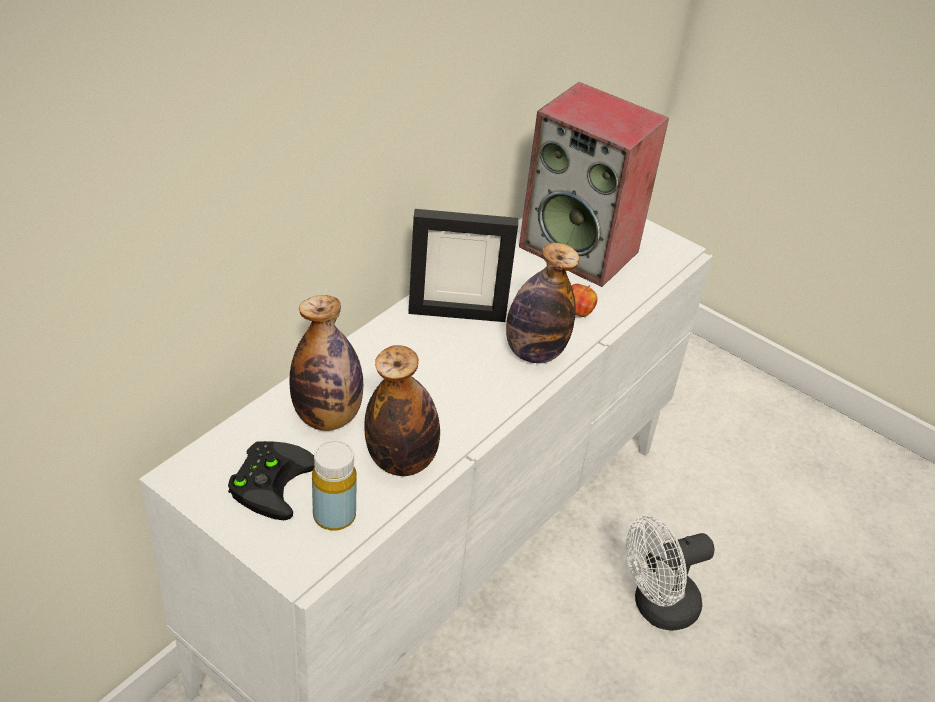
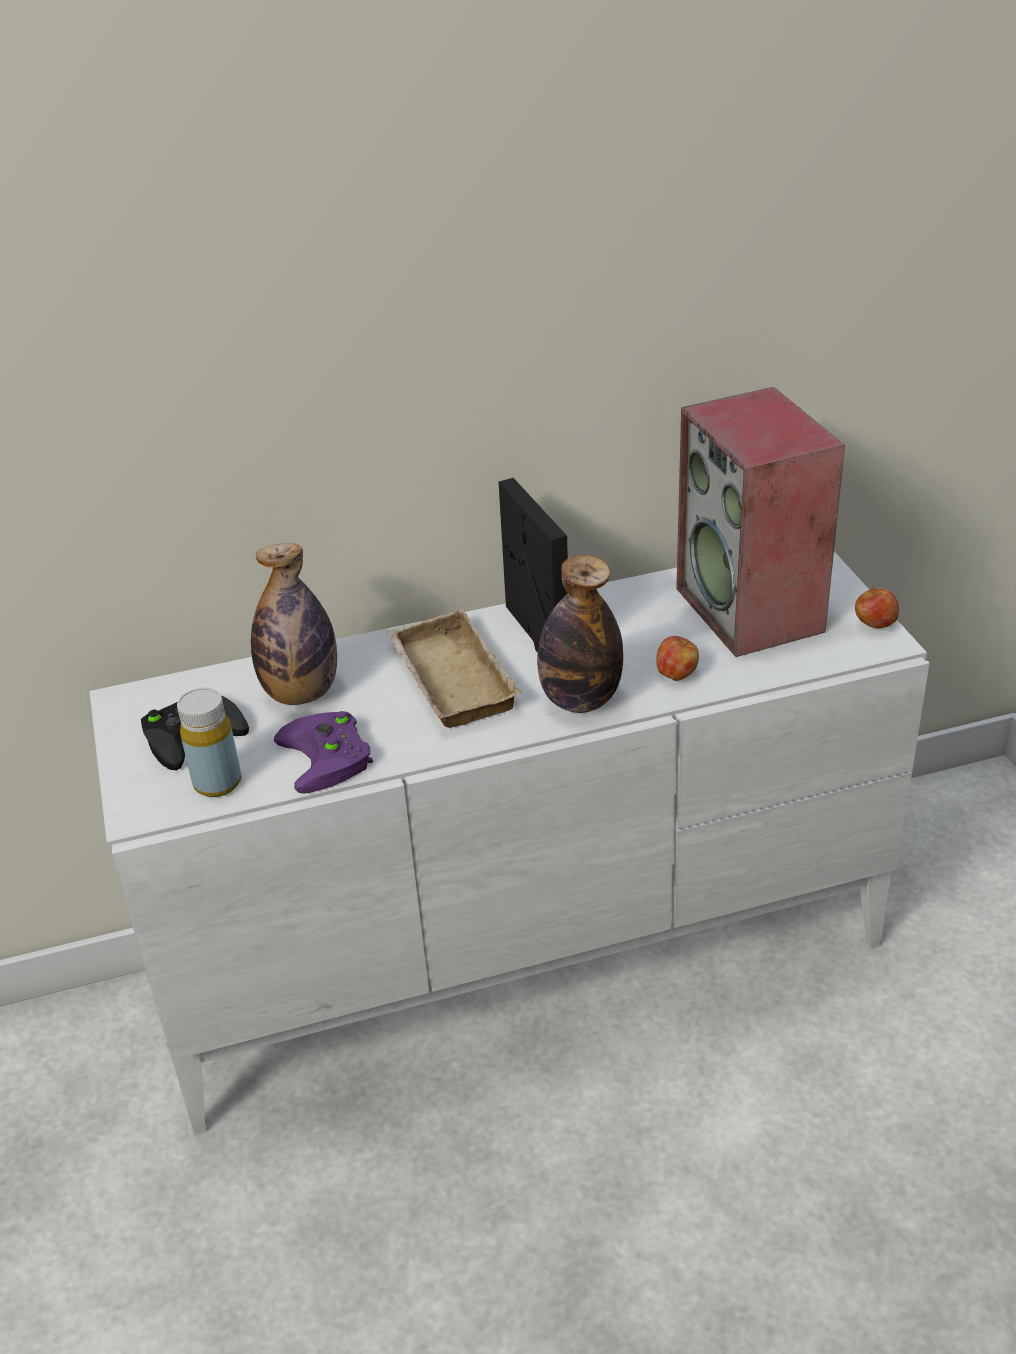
camera: 40 degrees right, 5 degrees down
(401, 461) = (330, 757): bottle -> purple game controller
(428, 367) = (448, 679): none -> beige tray
(457, 312) = (534, 635): picture frame -> picture frame turned 150 degrees counterclockwise
(656, 607) = (739, 1127): white fan -> none
(661, 238) = (874, 625): none -> apple

